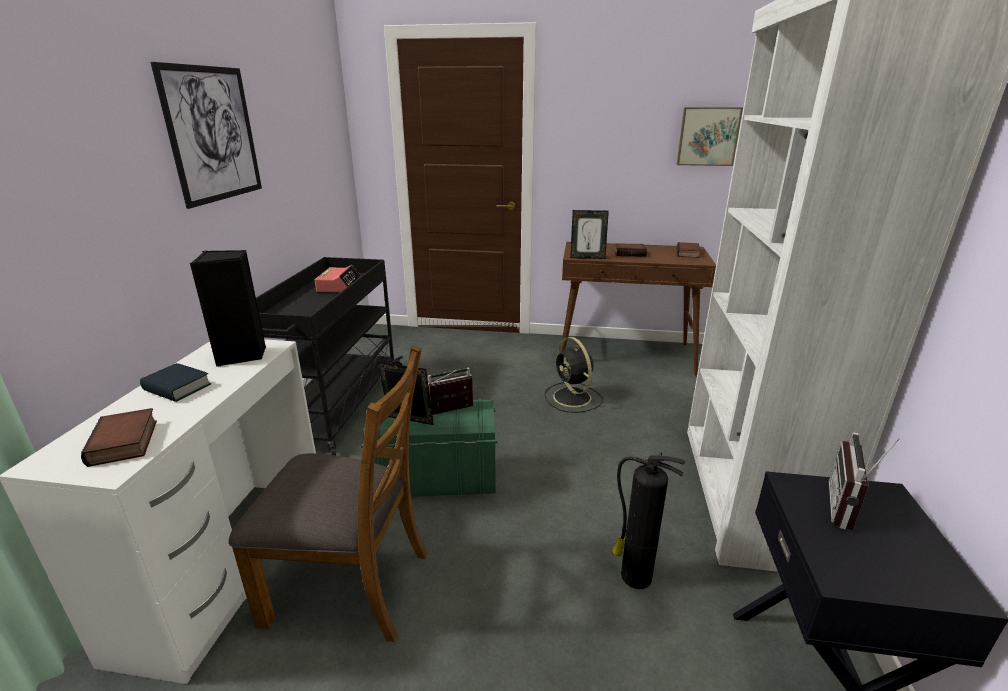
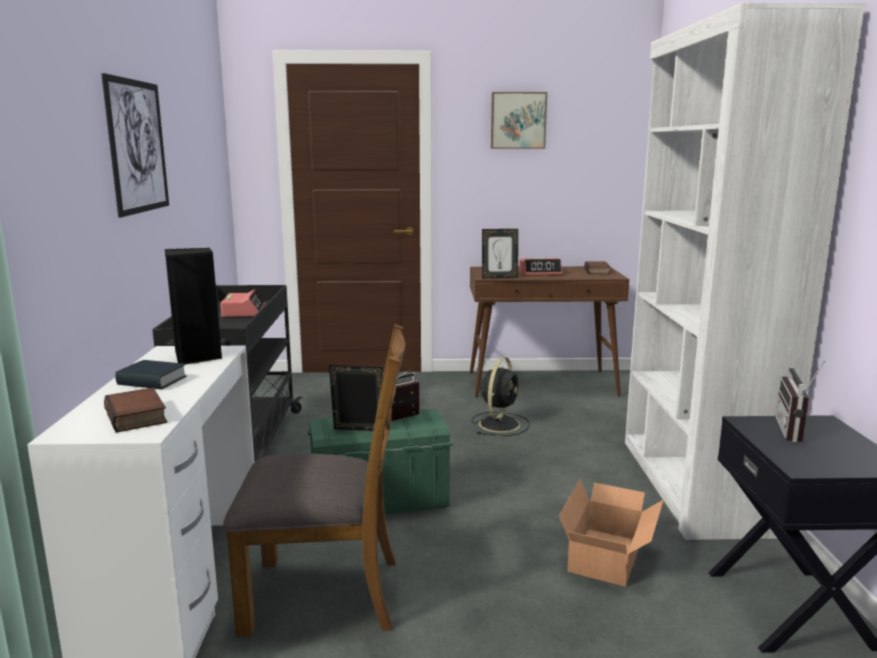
camera: 10 degrees left, 10 degrees down
(573, 398) = (500, 423): black fan -> black fan turned 120 degrees counterclockwise
(630, 253) = (540, 273): book -> alarm clock
(634, 576) = (609, 556): fire extinguisher -> cardboard box
(708, 136) = (604, 158): picture -> picture (518, 120)

